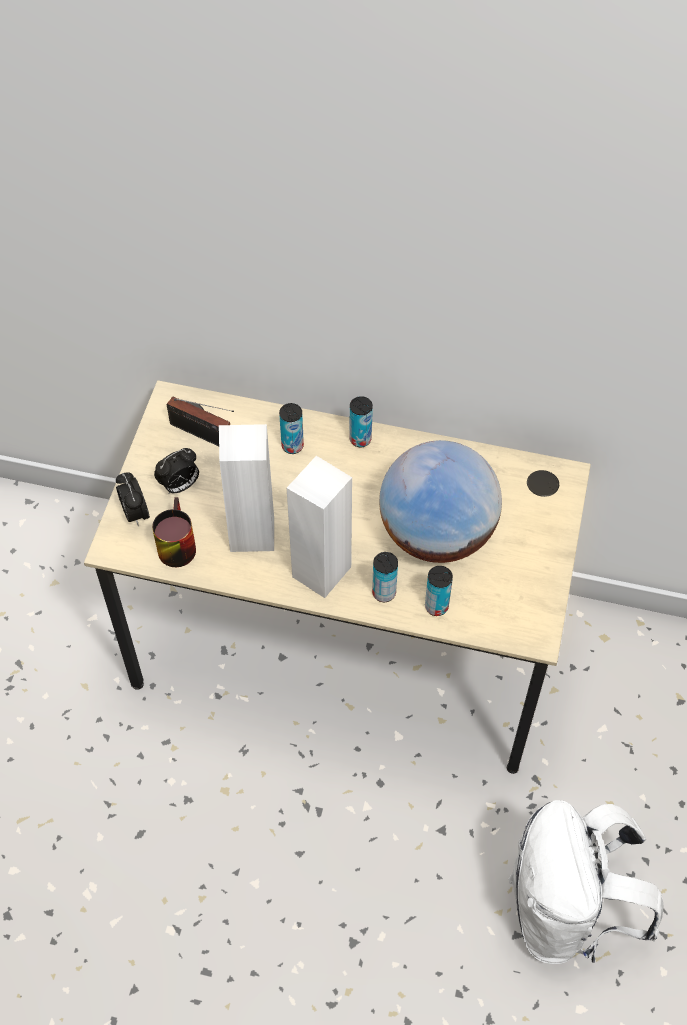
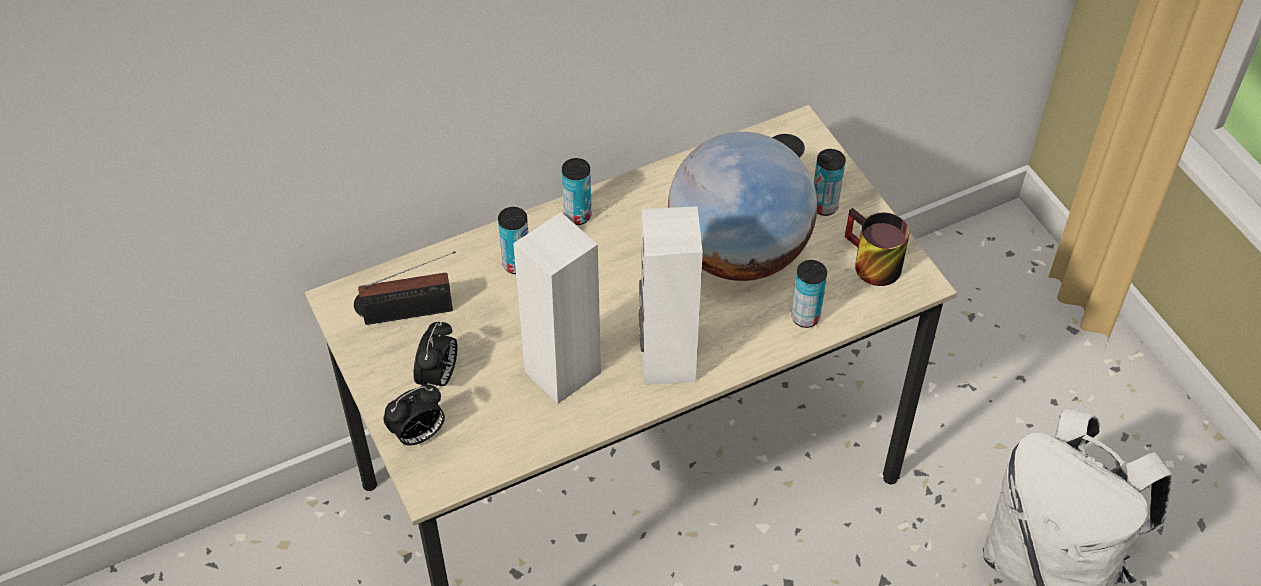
camera: 40 degrees left, 5 degrees down
(135, 513) = (418, 435): alarm clock -> alarm clock turned 60 degrees counterclockwise
(174, 544) = (492, 436): mug -> mug (868, 264)
(384, 593) = (745, 338): can -> can (824, 206)

